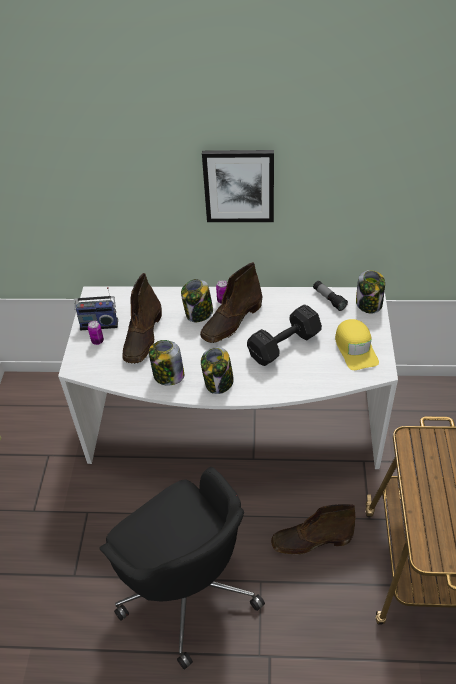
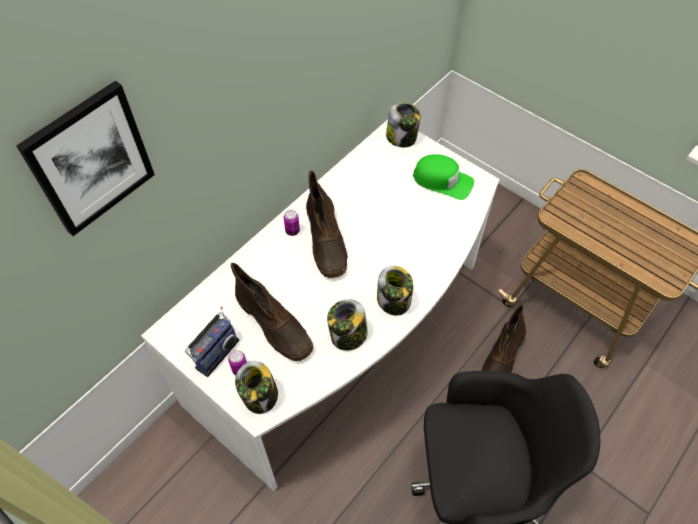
camera: 55 degrees left, 10 degrees up
(198, 313) = (290, 260): jar -> jar (260, 396)
(239, 185) = (270, 99): picture -> picture (90, 159)
(286, 345) = (394, 223): black dumbbell -> none
(329, 299) = (370, 158): flashlight -> none
(355, 348) = (442, 181): yellow cap -> green cap

